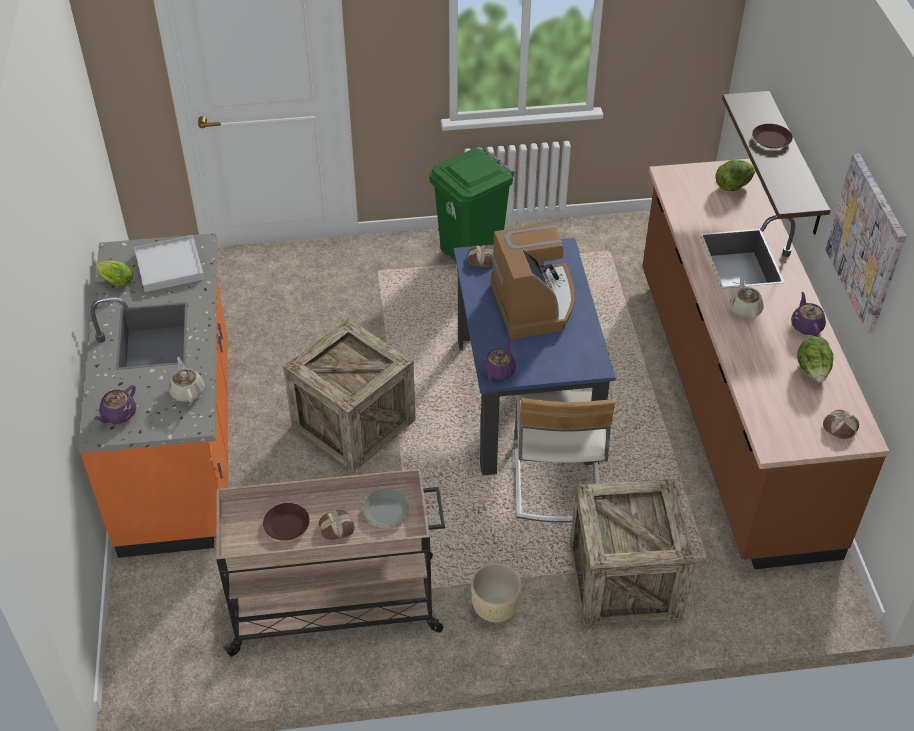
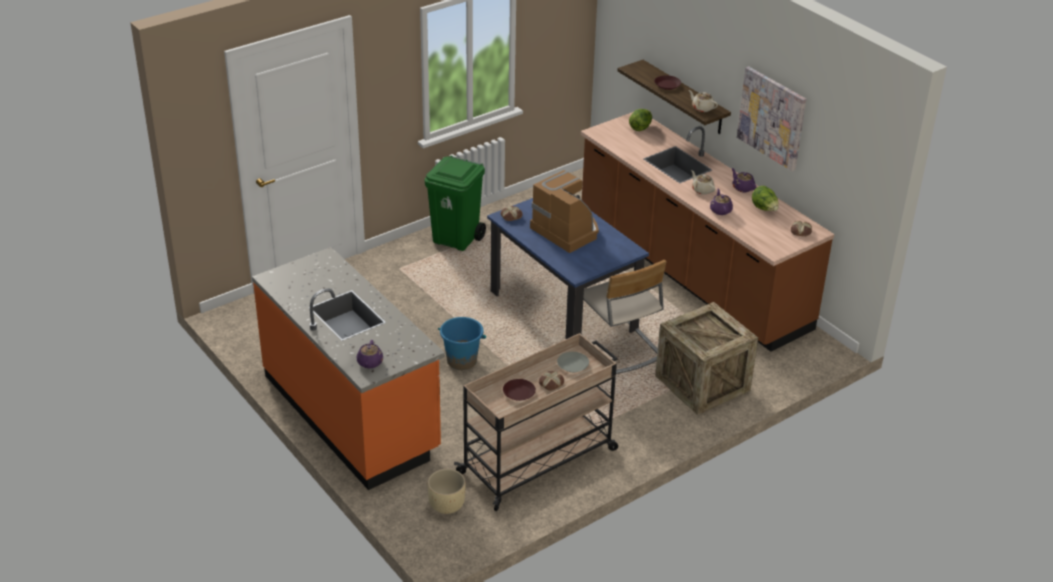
camera: 30 degrees left, 10 degrees down
(115, 281) = (288, 294): lettuce -> none
(170, 266) = (318, 274): white tray -> none
(187, 391) = (403, 336): beige teapot -> beige teapot (702, 108)
(353, 423) = (462, 361): crate -> blue bucket
(495, 608) = (638, 425): beige planter -> beige planter (447, 505)
(499, 371) = (577, 271): purple teapot -> purple teapot (720, 210)

